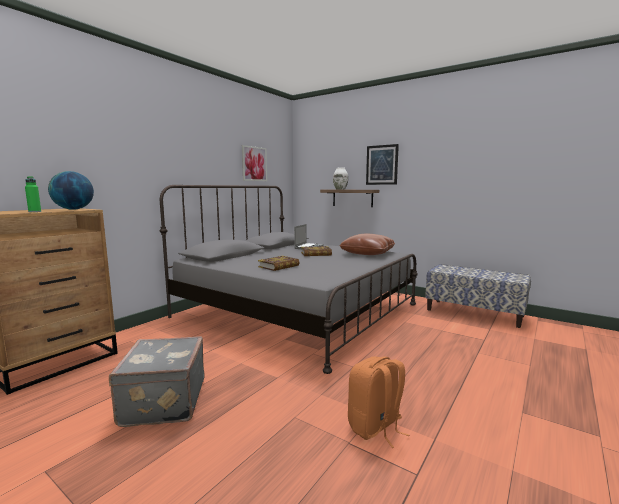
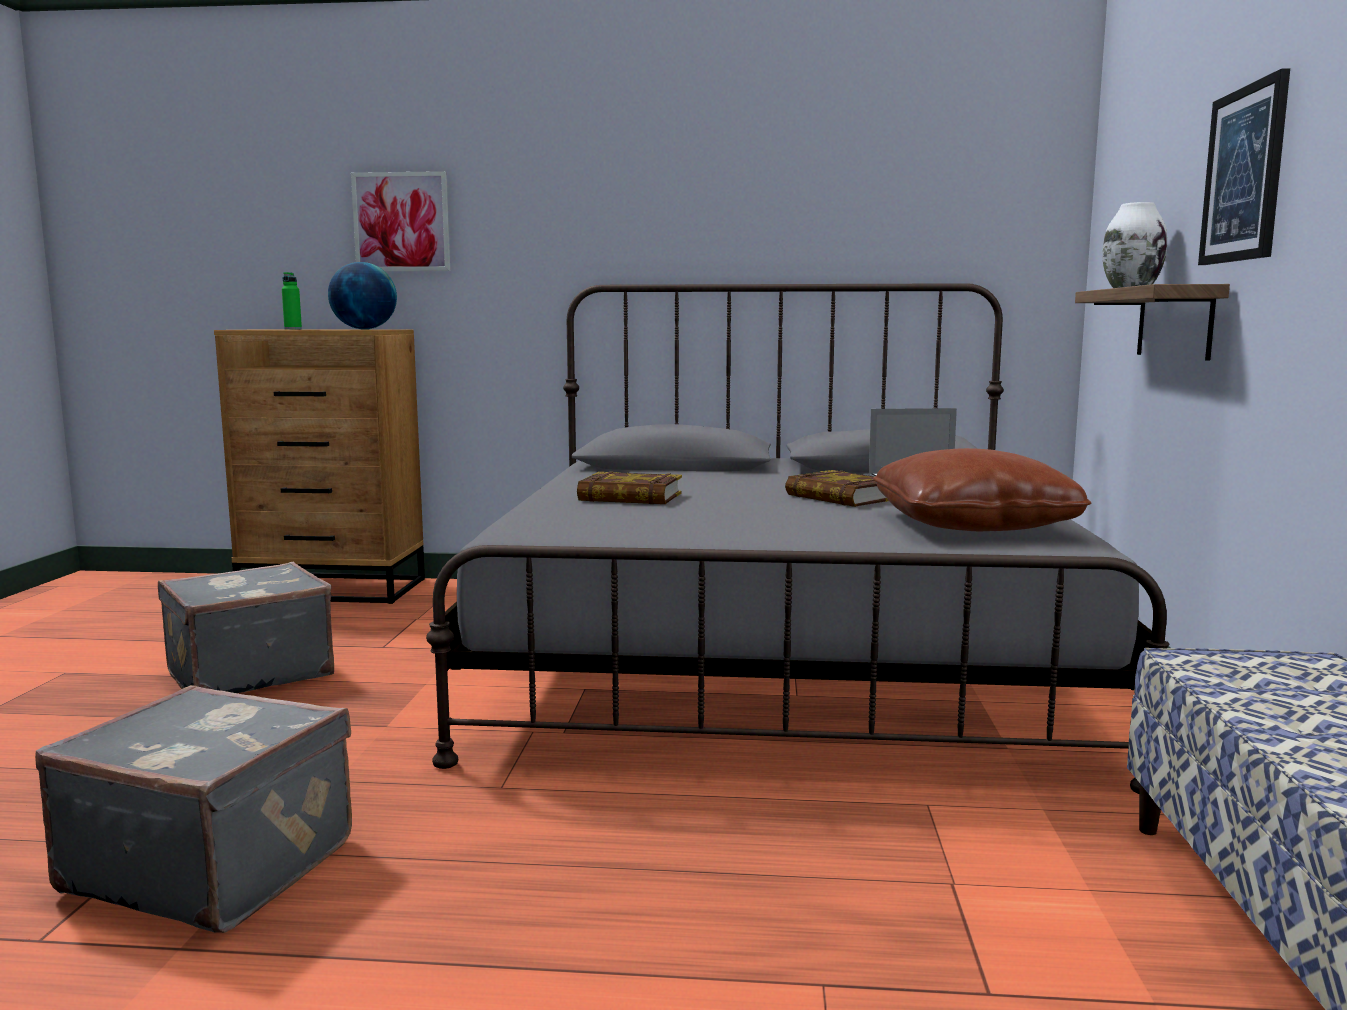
camera: 60 degrees right, 0 degrees up
(254, 164) = (892, 219): picture -> picture (401, 222)
(375, 427) = (213, 864): orange backpack -> grey suitcase

